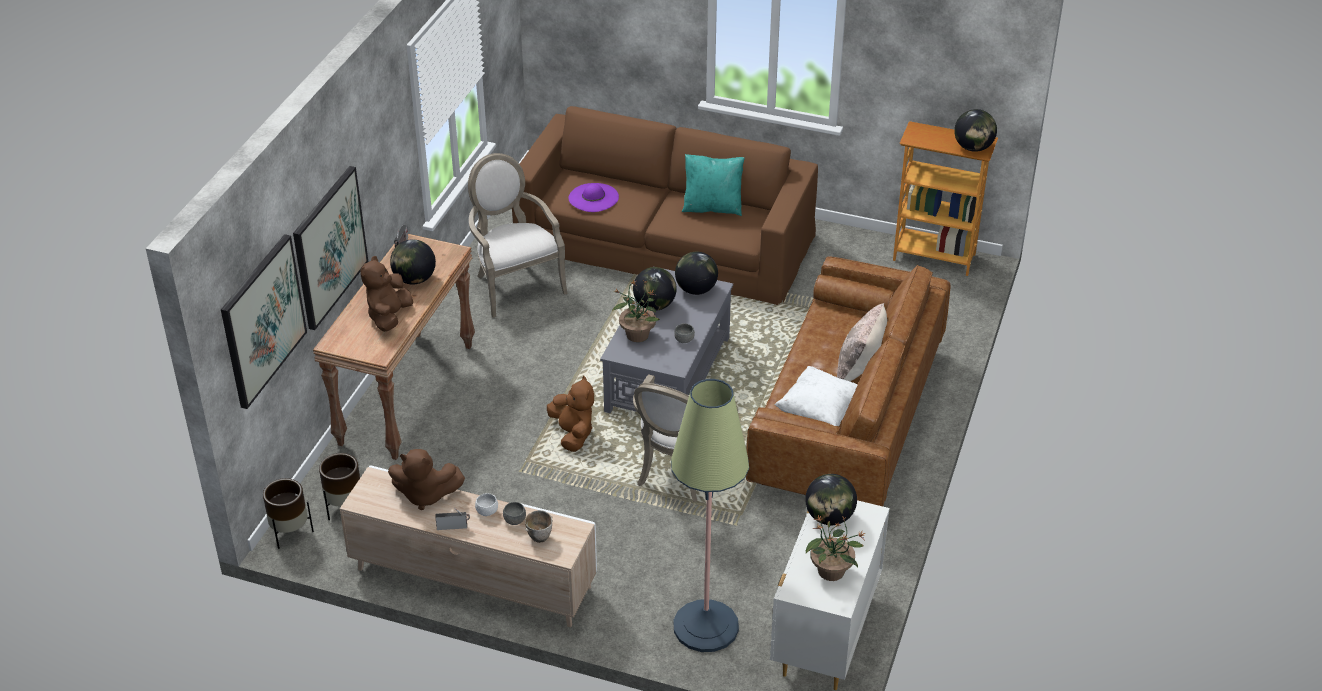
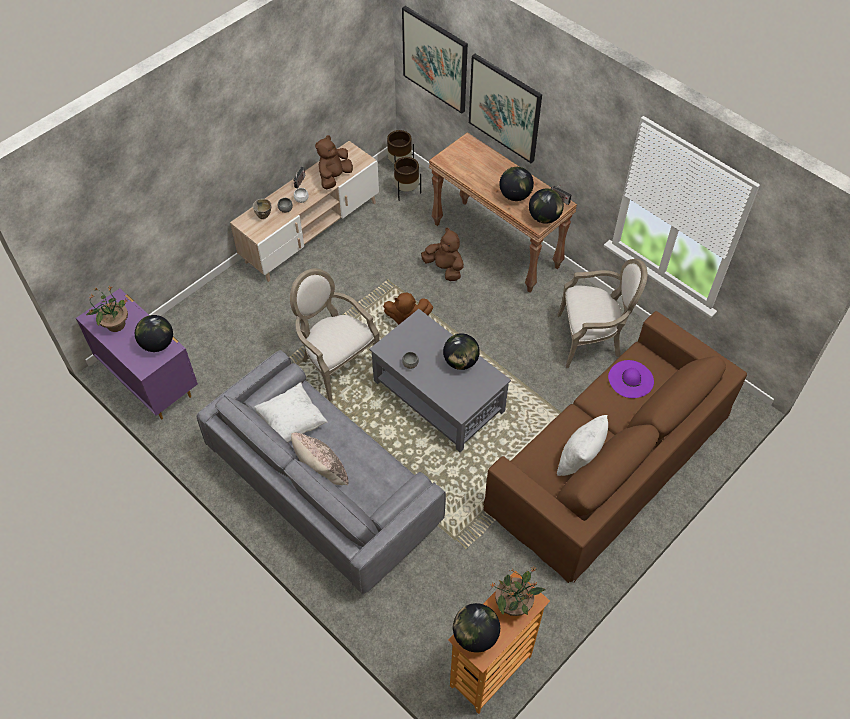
camera: 115 degrees right, 15 degrees up
(389, 317) = (479, 173): brown plush toy -> brown plush toy (444, 268)
(637, 334) = (432, 338): potted plant -> potted plant (514, 604)
(696, 289) = (466, 395): globe -> globe (544, 218)
(706, 626) = (199, 324): floor lamp -> none
(712, 207) = (580, 459): turquoise pillow -> white pillow
(824, 635) = (149, 380): white dresser -> purple dresser
(847, 419) = (324, 488): brown sofa -> grey sofa

